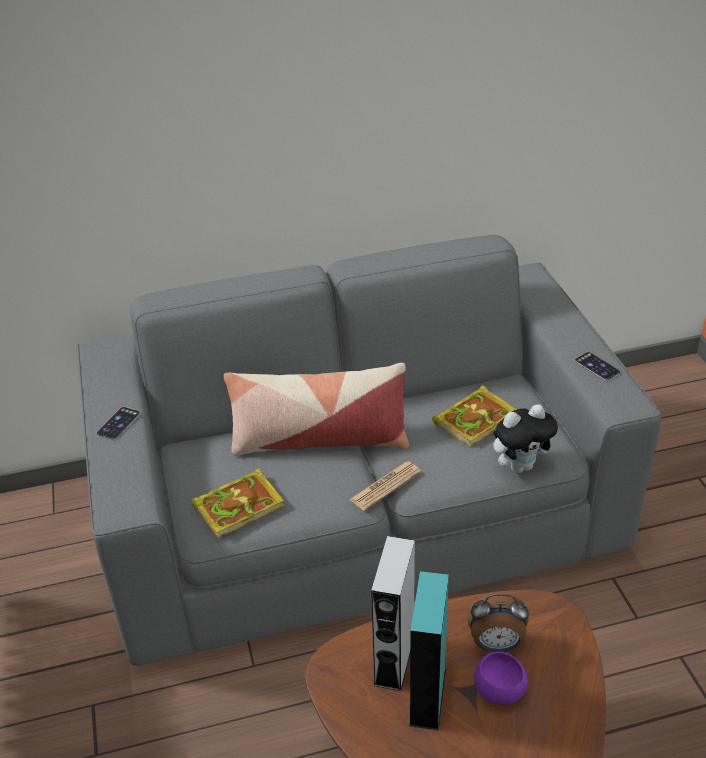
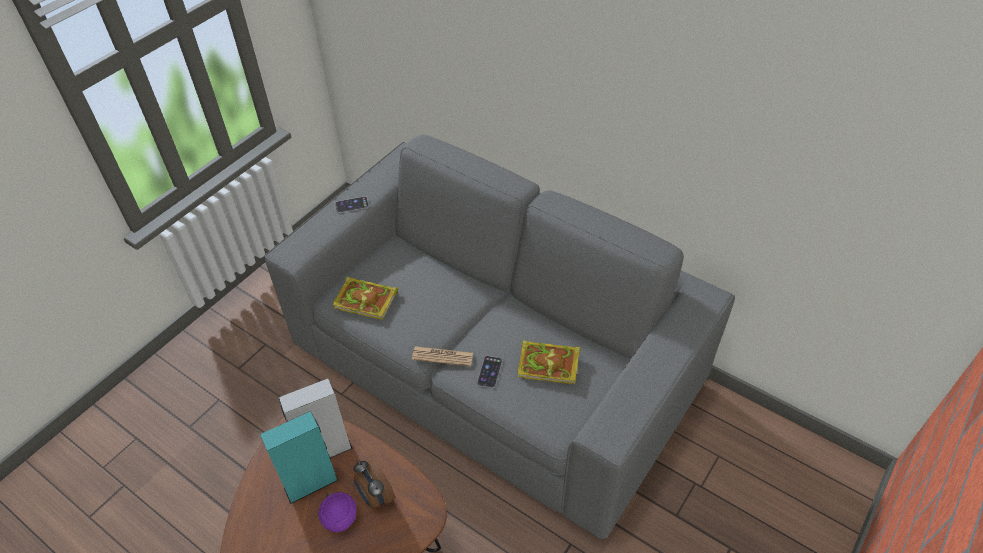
camera: 50 degrees right, 10 degrees up
(319, 439) = (457, 298): pillow -> none
(521, 466) = (527, 416): plush toy -> none
(597, 366) = (635, 398): phone -> phone (489, 372)

